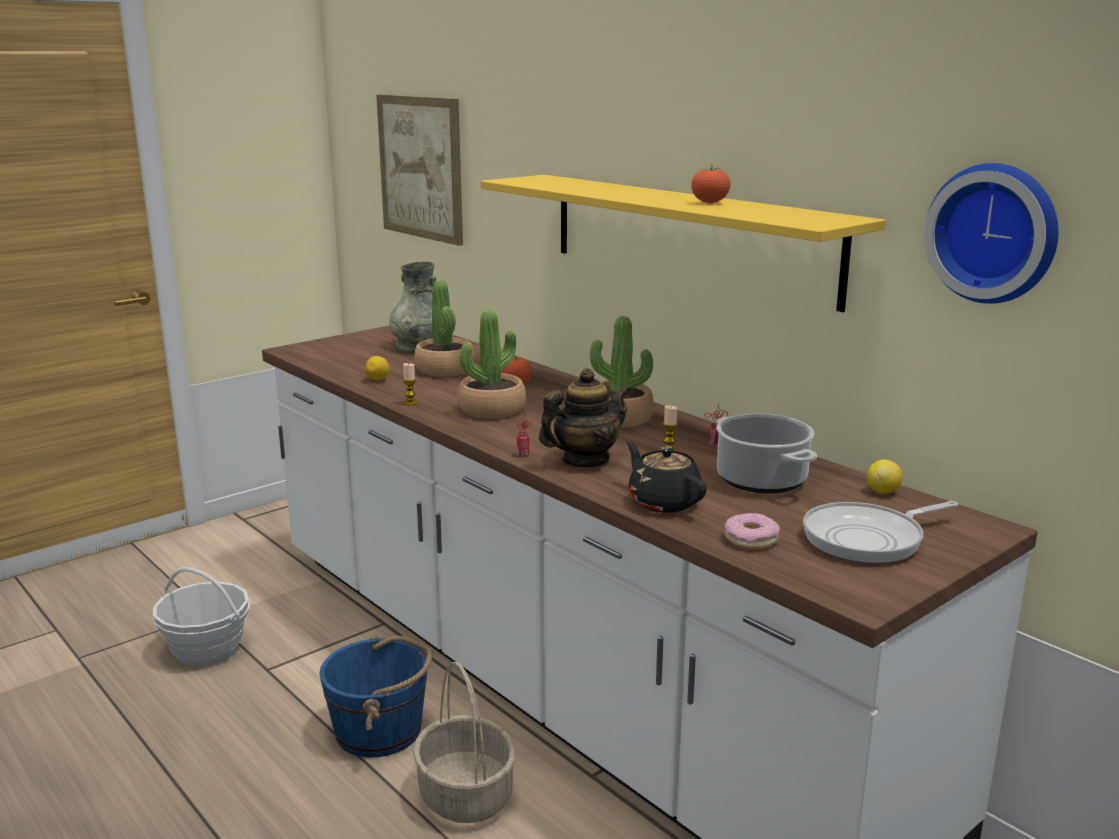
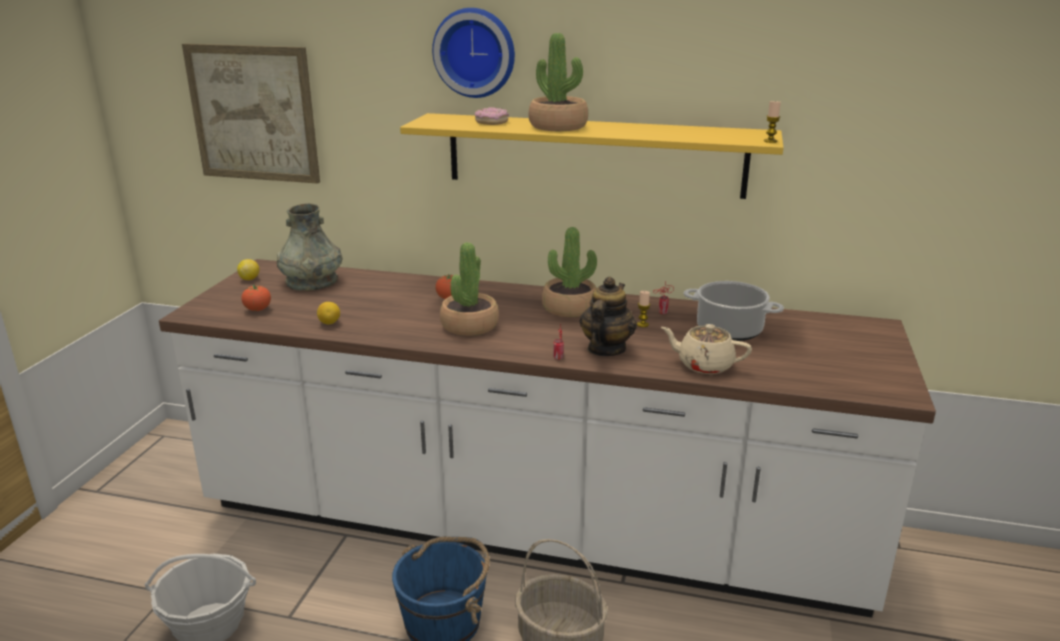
camera: 35 degrees left, 5 degrees up
(410, 403) = (396, 337): candle -> candle (770, 141)
(445, 369) = (370, 299): potted plant -> potted plant (558, 126)
(663, 502) = (704, 365): black teapot -> beige teapot
(709, 203) = (642, 129): tomato -> tomato (258, 310)
(751, 539) = (792, 375): donut -> donut (492, 122)
(868, 539) = (844, 353): frying pan -> none
(883, 491) = (799, 318): lemon -> lemon (249, 279)
(995, 232) = (867, 133): wall clock -> wall clock (475, 52)

